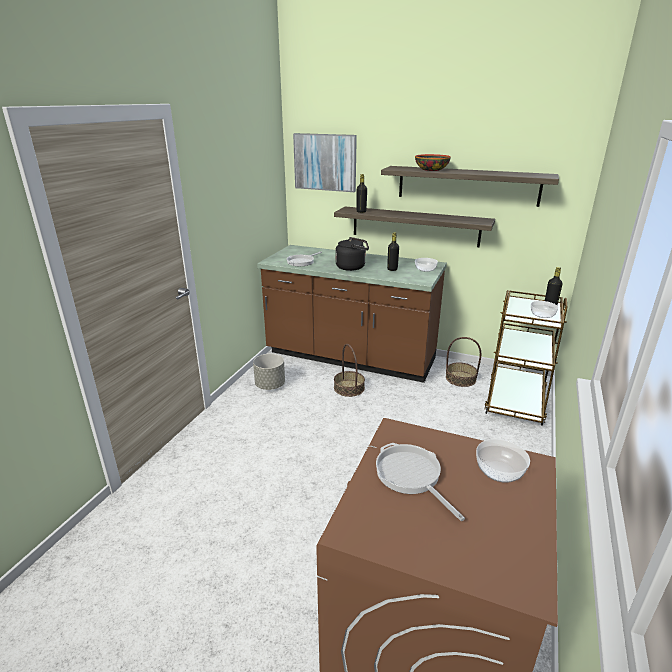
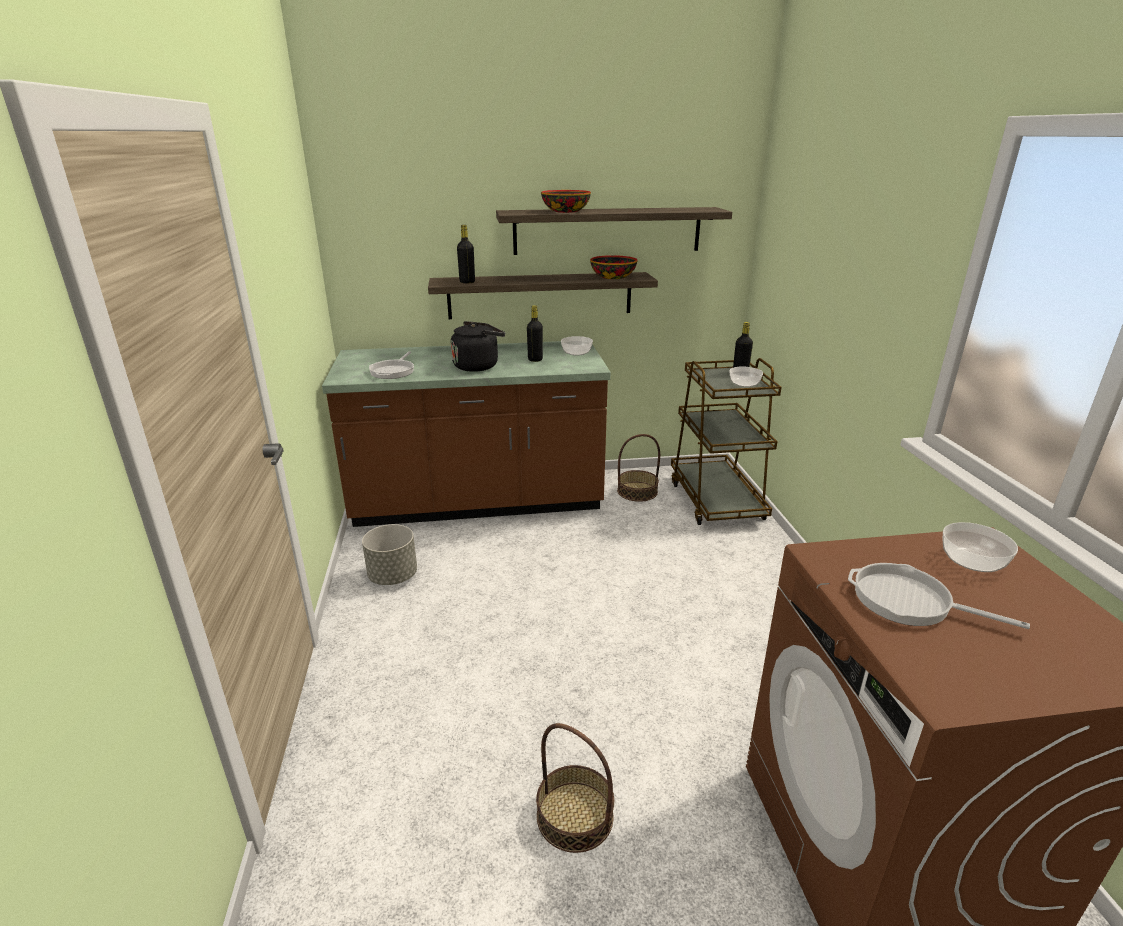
camera: 30 degrees left, 0 degrees up
(325, 162) = (389, 211): picture -> none
(349, 388) = (511, 544): basket -> basket (574, 816)
(463, 219) = (613, 277): none -> bowl

